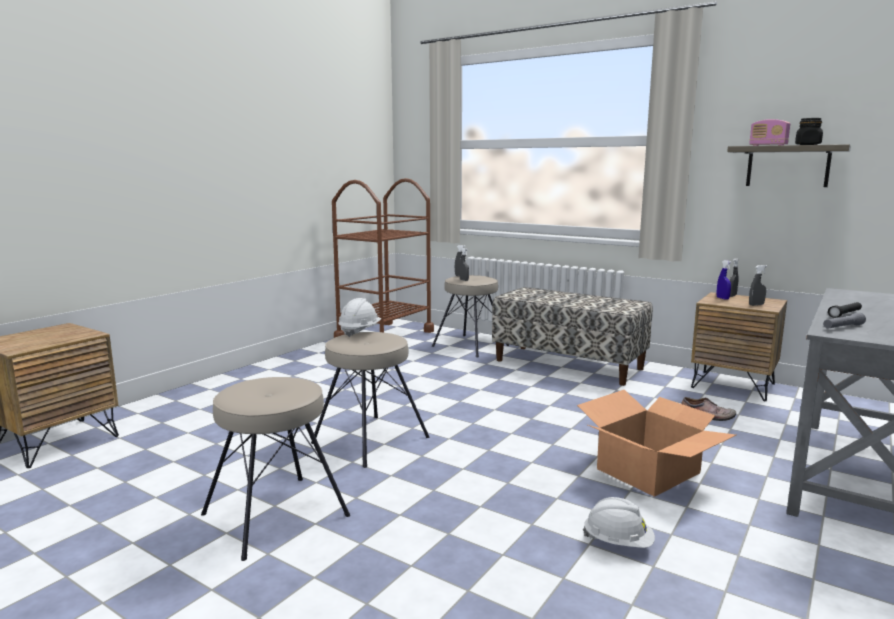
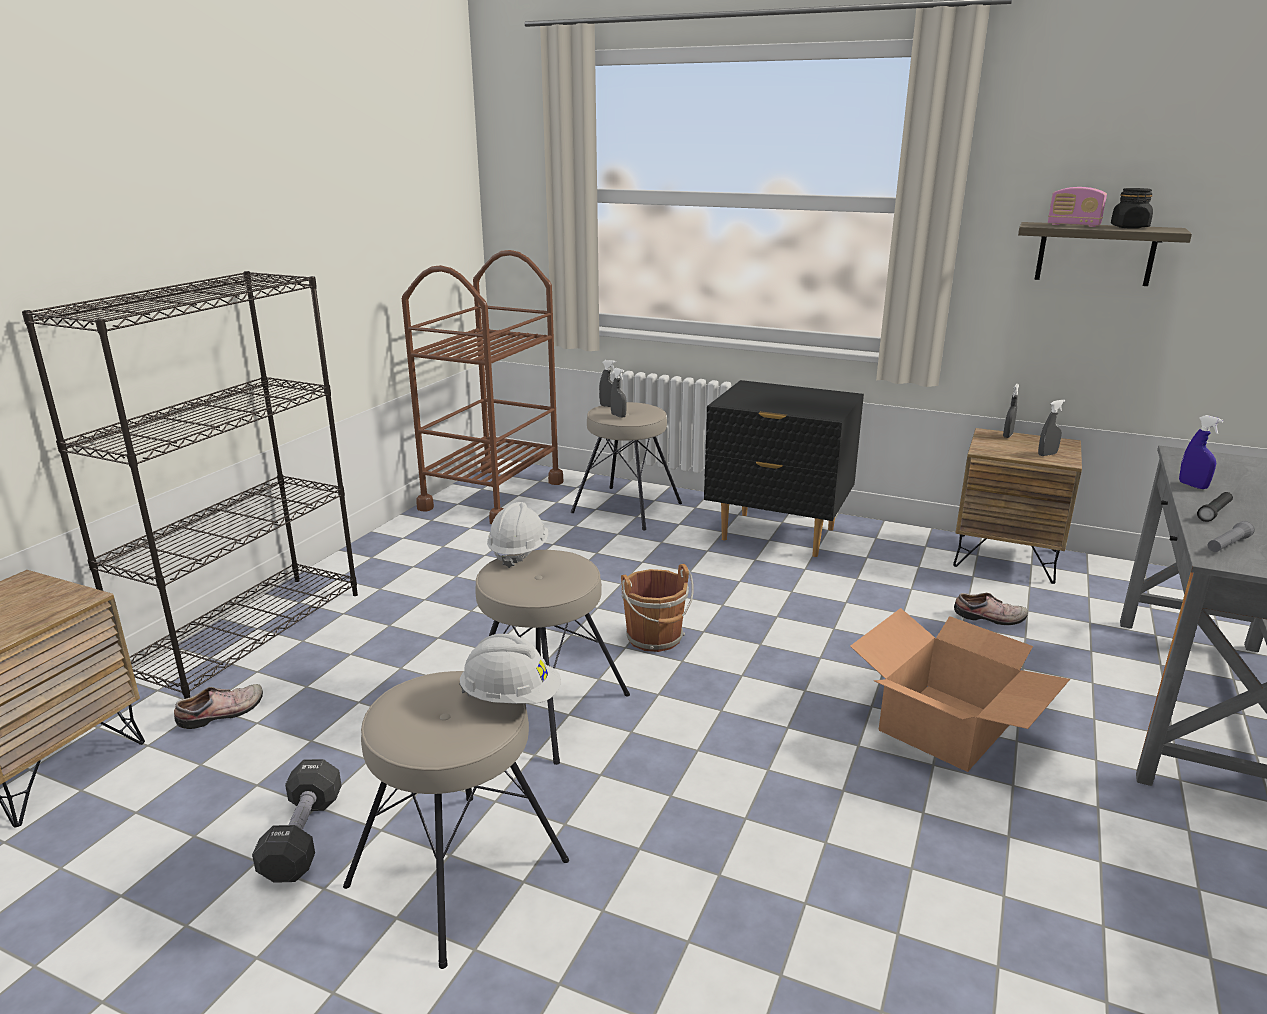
camera: 10 degrees left, 10 degrees up
(170, 426) = (223, 713): none -> shoe
(188, 488) = (303, 837): none -> black dumbbell
(204, 391) = (250, 634): none -> black bookcase
(460, 411) = (656, 639): none -> brown bucket
(568, 364) = (777, 535): bench -> black nightstand
(618, 543) = (947, 861): white hard hat -> white hard hat (511, 698)
(722, 298) = (998, 442): blue spray bottle -> blue spray bottle (1192, 485)

